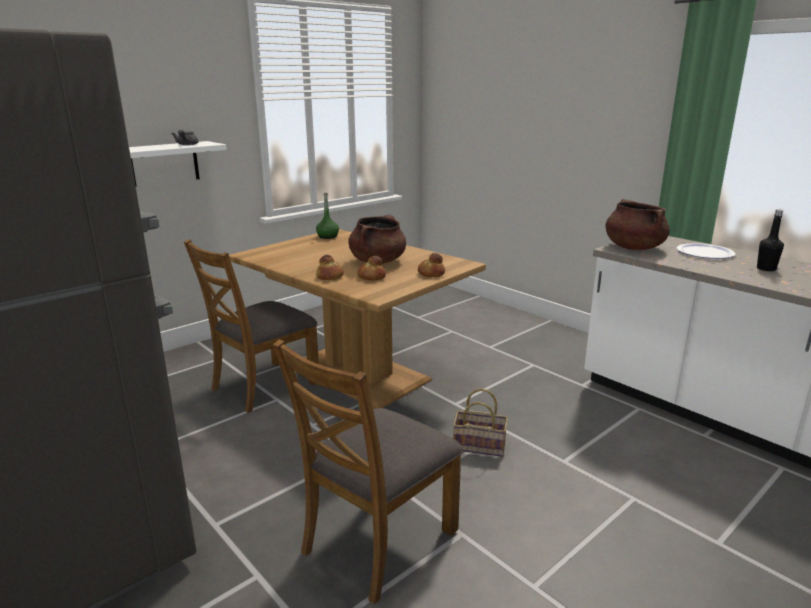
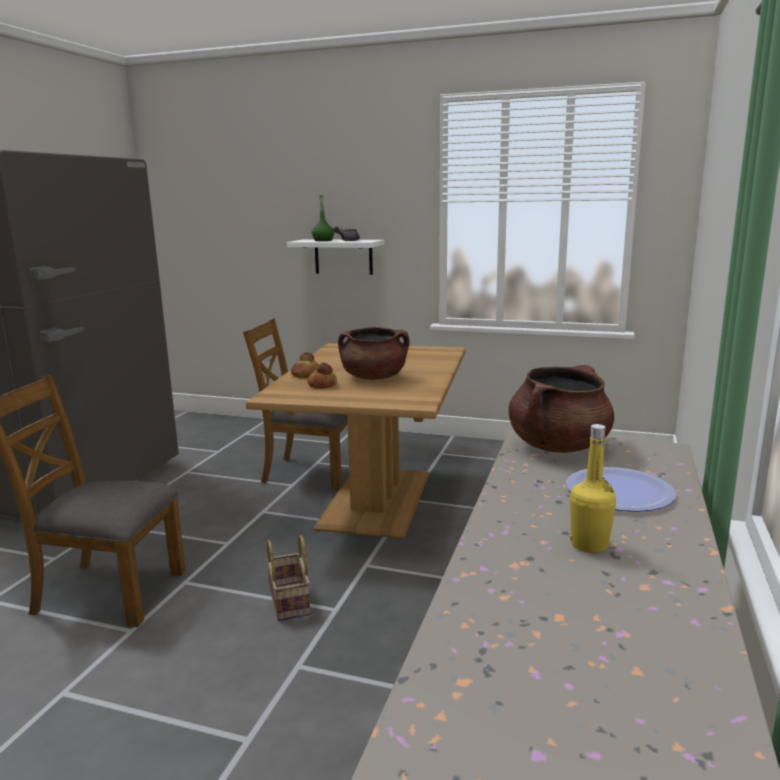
camera: 60 degrees right, 5 degrees down
(327, 236) = (428, 351): green bottle -> green bottle (323, 240)
(431, 273) = (361, 399): bread -> none
(766, 269) = (589, 545): black bottle -> yellow bottle

